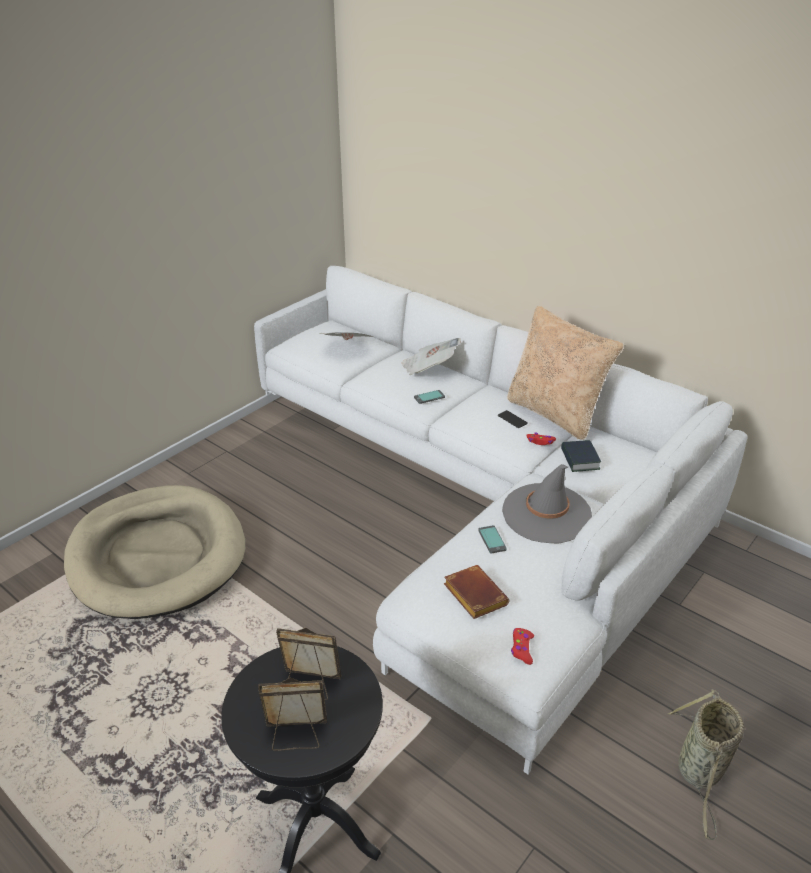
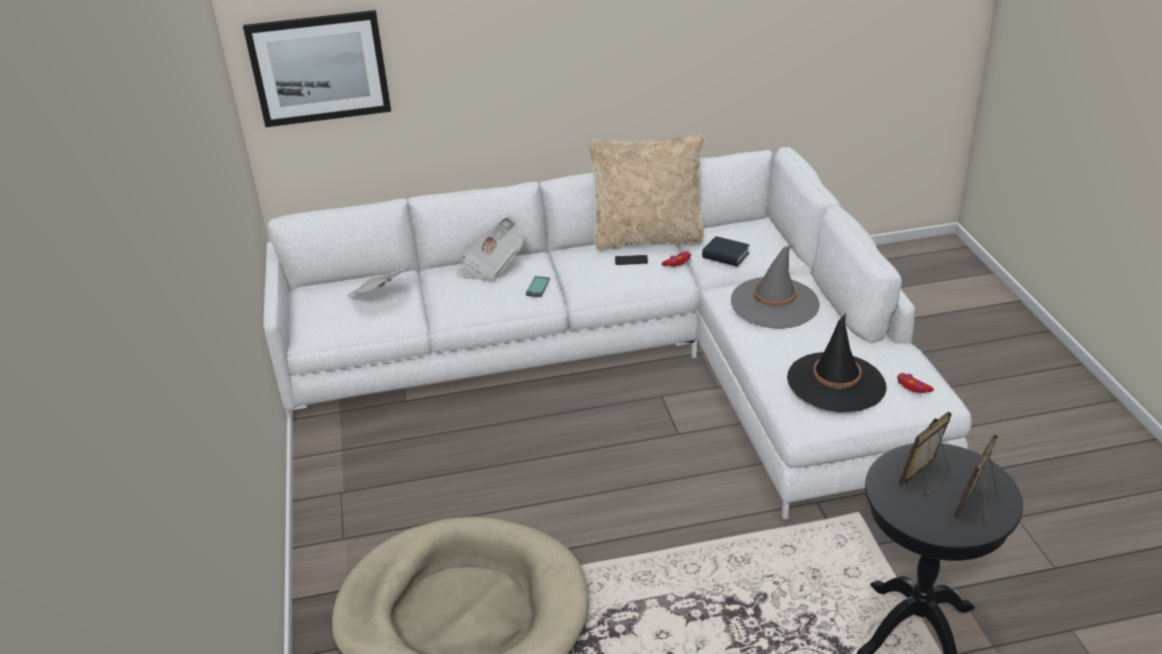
camera: 50 degrees left, 0 degrees up
(388, 167) = (319, 68): none -> picture
(473, 595) = (836, 383): brown book -> black hat
(492, 540) = (778, 344): phone -> none
(700, 773) = (1009, 406): basket -> none

